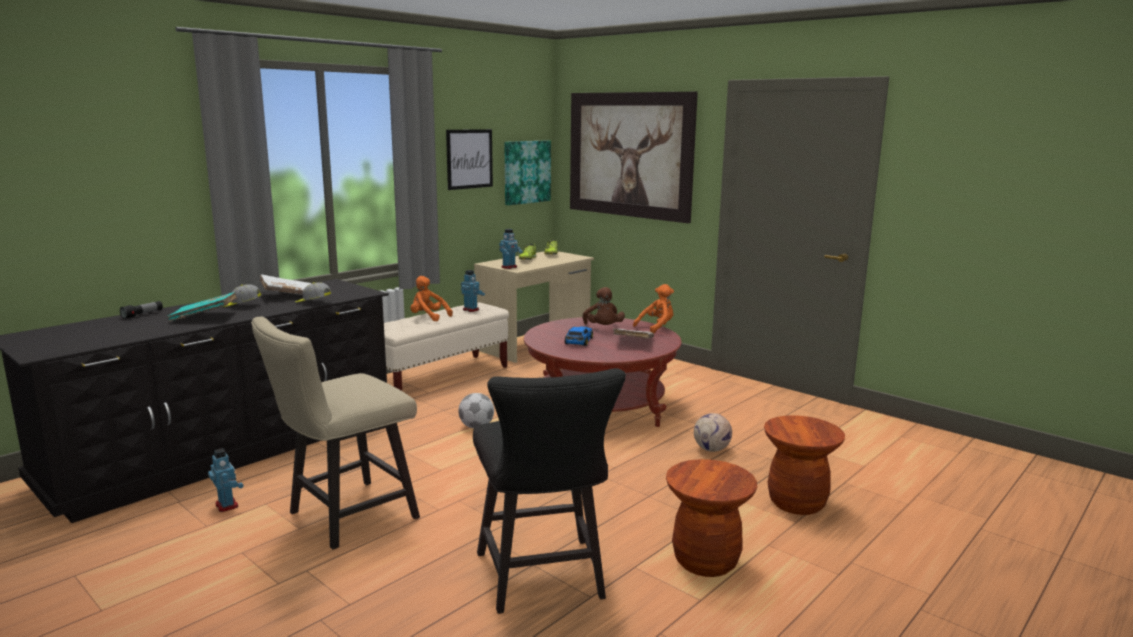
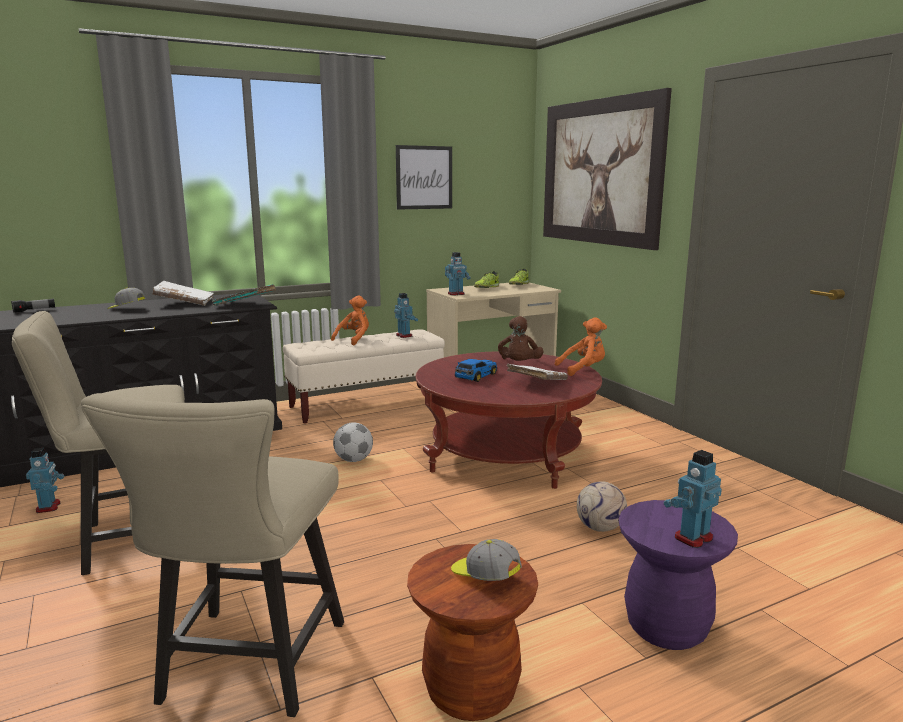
camera: 20 degrees right, 0 degrees up
(204, 317) = (76, 316): turquoise book -> turquoise book (245, 305)
(313, 302) = (191, 310): cap -> cap (484, 576)
(428, 317) = (354, 339): orange plush toy -> orange plush toy turned 75 degrees clockwise
(526, 172) = (496, 195): picture -> none
(543, 581) = (247, 670): black chair -> beige chair
(796, 503) = (666, 627): brown stool -> purple stool
(819, 435) = (692, 538): none -> toy robot

